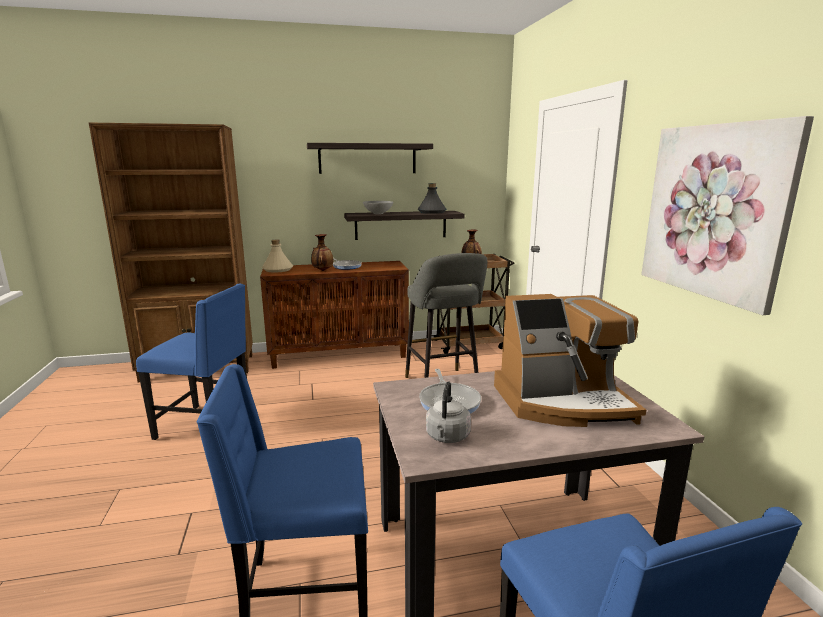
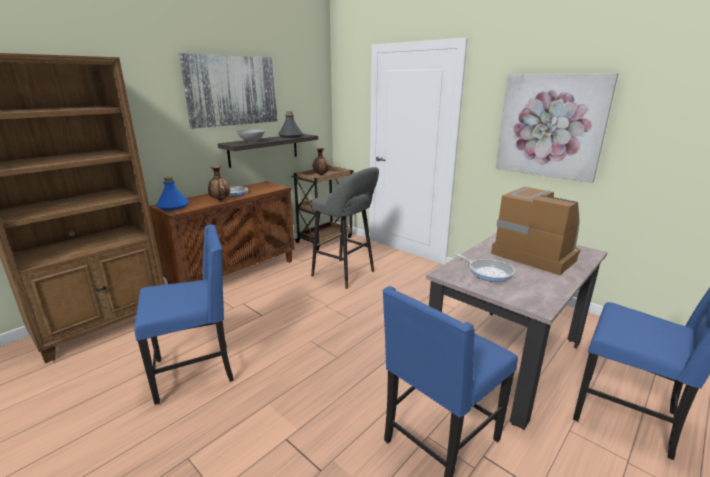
camera: 35 degrees left, 5 degrees up
(278, 269) = (173, 206): beige bottle -> blue bottle
(367, 158) = (232, 91): shelf -> picture
(447, 437) = (527, 292): grey kettle -> none
(563, 402) = (534, 254): coffee machine -> coffee machine turned 90 degrees counterclockwise

